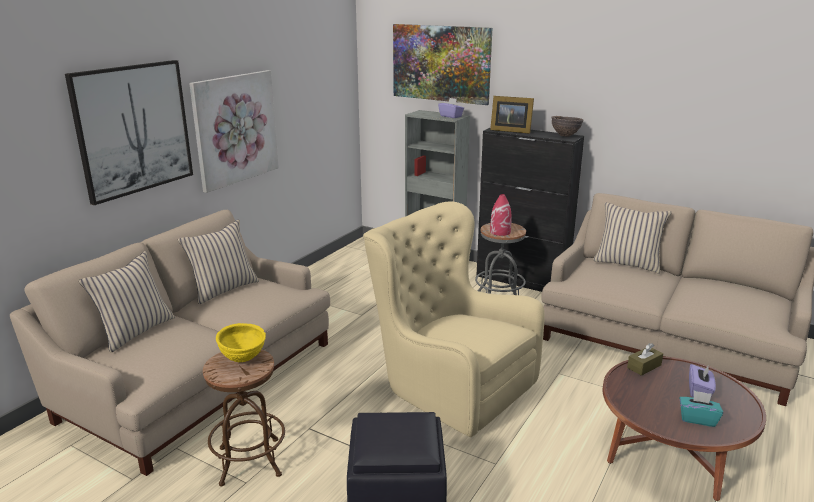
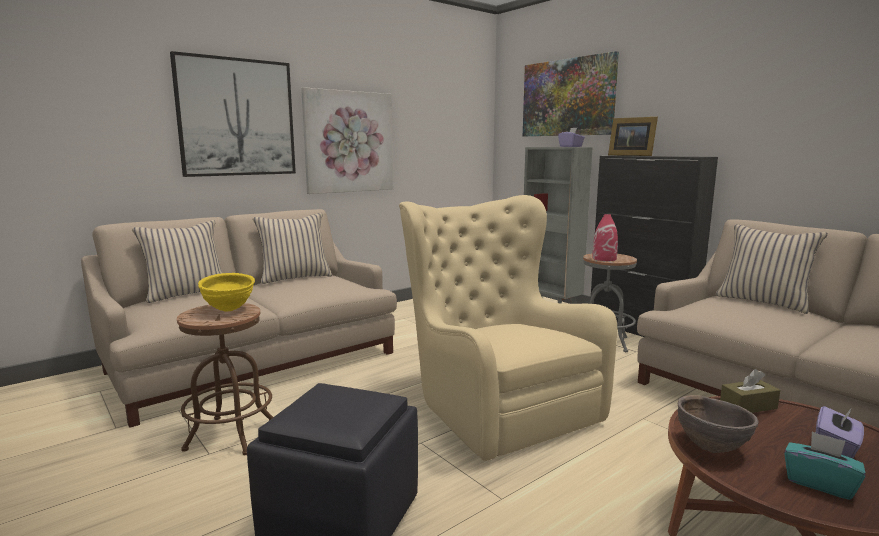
camera: 20 degrees right, 10 degrees down
(565, 136) = (693, 156): brown bowl -> brown bowl (711, 448)

